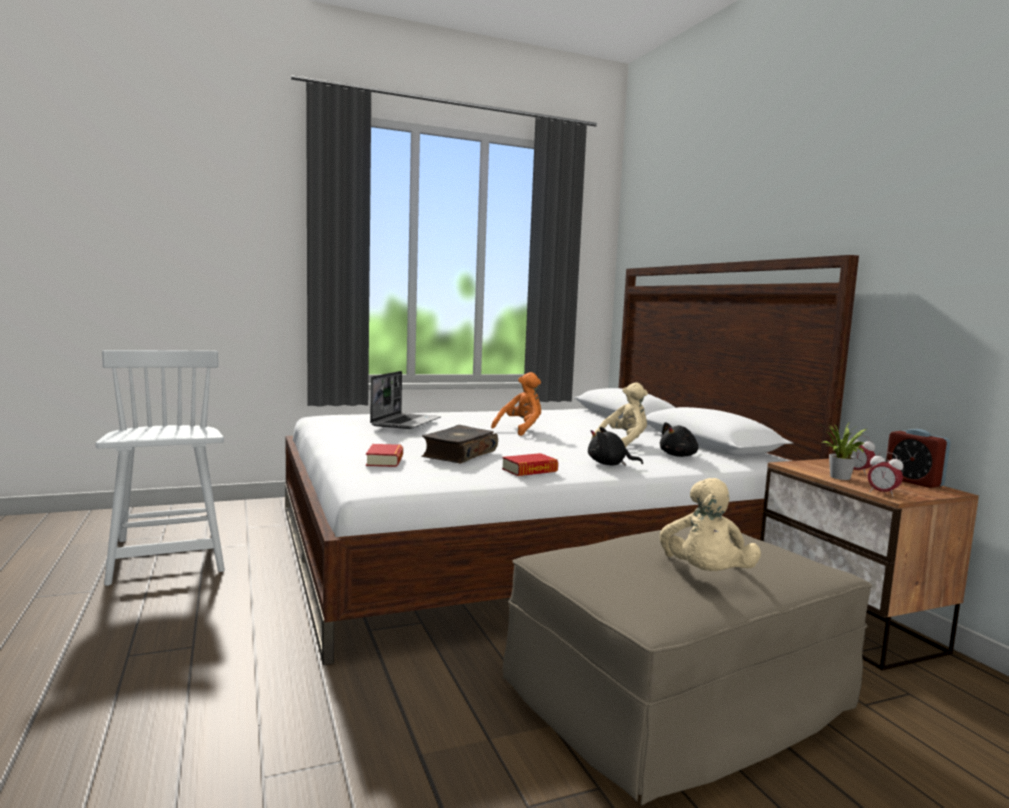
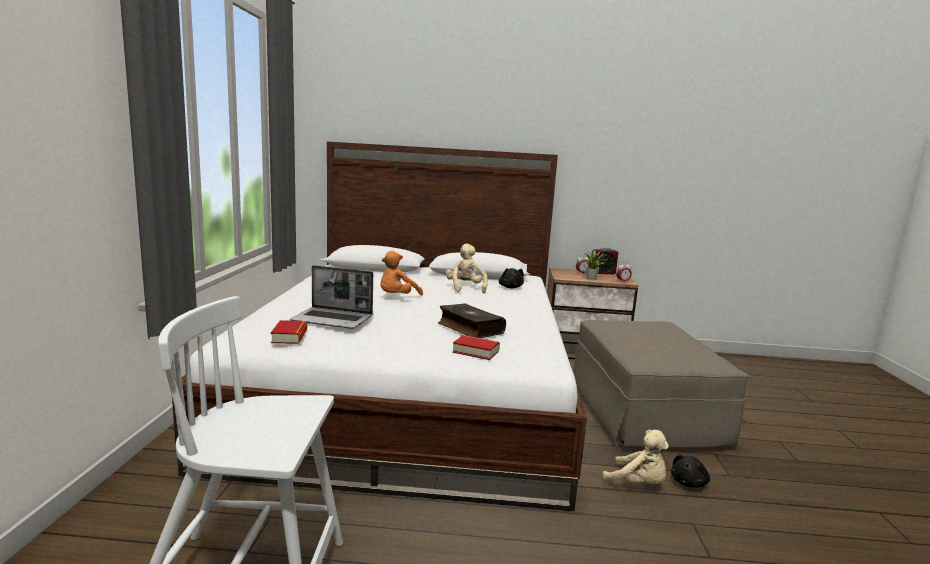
camera: 65 degrees left, 5 degrees up
(405, 422) = (333, 319): laptop -> laptop turned 150 degrees clockwise
(521, 430) = (397, 297): orange plush toy -> orange plush toy turned 120 degrees counterclockwise
(529, 470) = (528, 322): book -> book (289, 336)
(609, 464) = (521, 304): black plush toy -> black plush toy (689, 482)
(705, 576) = (682, 341): beige plush toy -> beige plush toy (638, 484)

